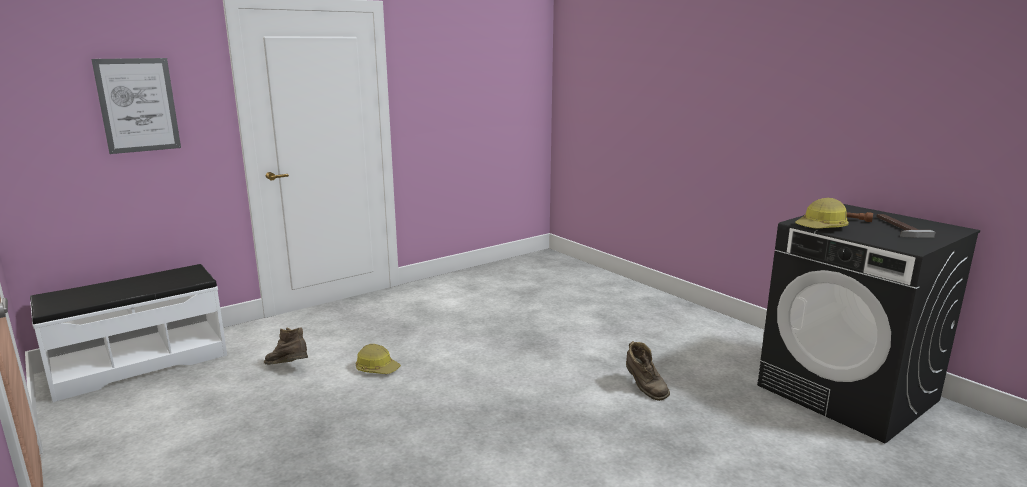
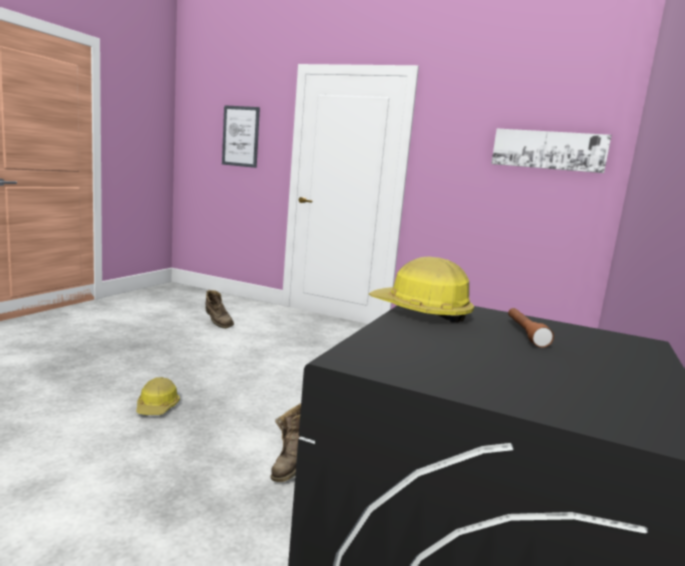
camera: 60 degrees right, 5 degrees down
(140, 363) = (196, 294): white bench -> none
(288, 368) = (217, 323): brown boot -> brown boot turned 135 degrees clockwise
(377, 368) = (237, 346): hard hat -> hard hat (157, 407)
(503, 79) = (548, 150): none -> picture
(896, 227) = (536, 364): hammer -> none

